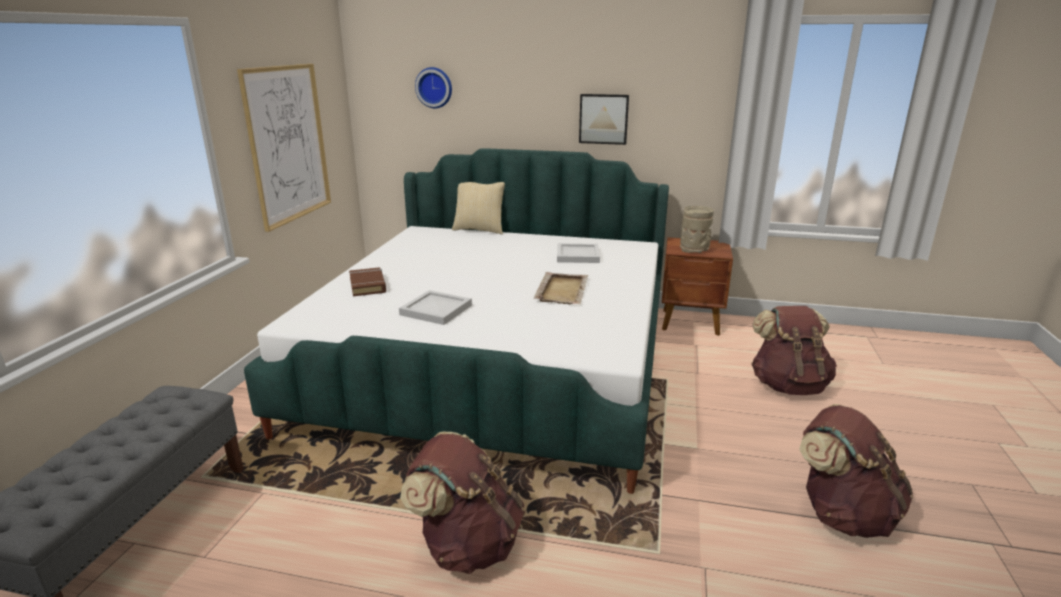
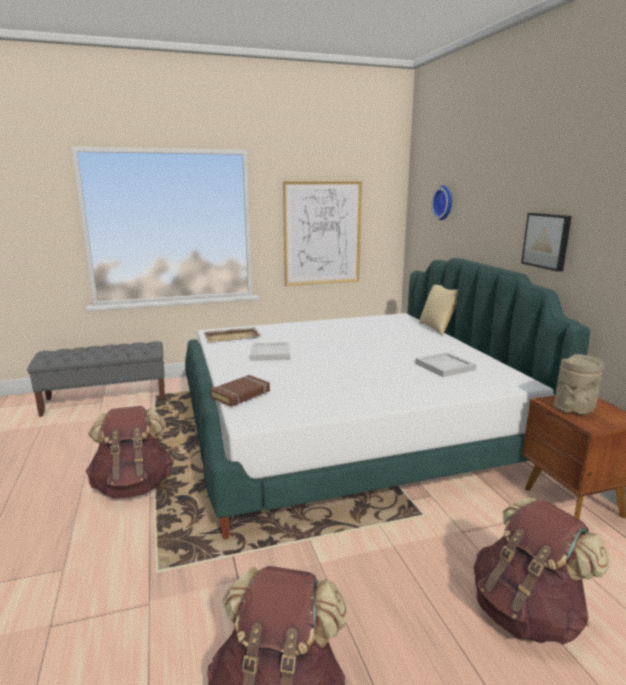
camera: 60 degrees right, 5 degrees down
(368, 285) = (285, 331): brown book -> brown book (241, 394)
(562, 290) = (357, 377): beige tray -> beige tray (233, 337)

